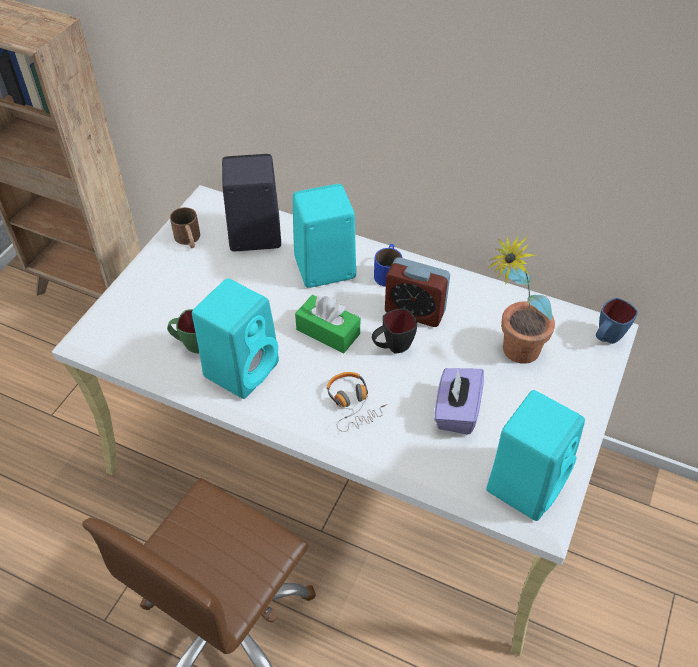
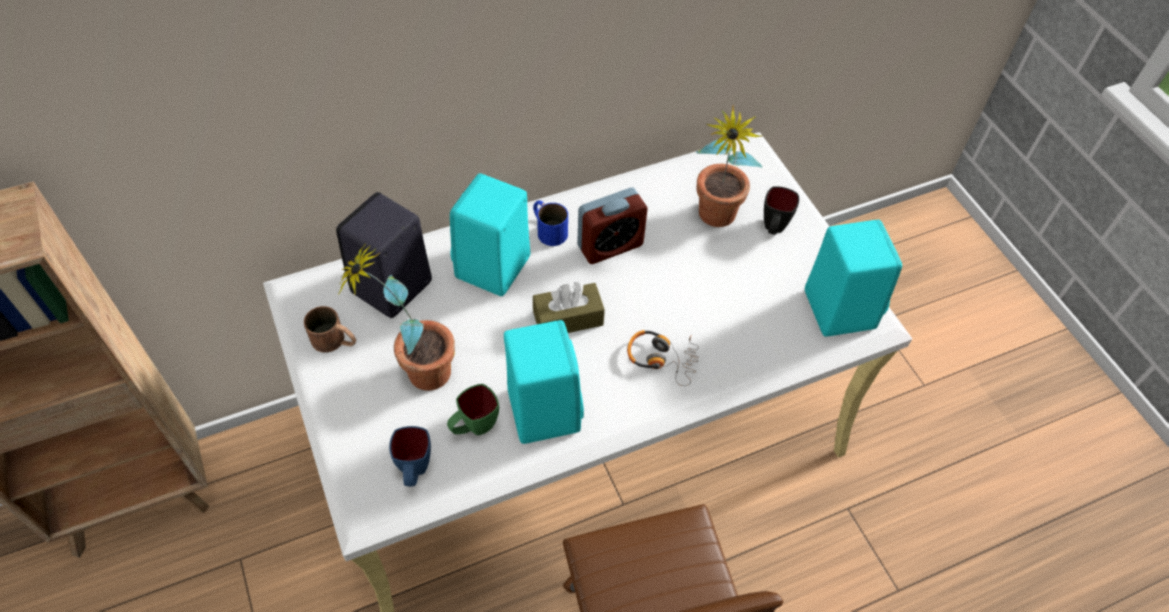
camera: 50 degrees left, 5 degrees up
(205, 289) = (415, 371): none -> potted plant
(328, 332) = (568, 318): green tissue box -> brown tissue box
(392, 347) = (631, 289): black mug -> black mug (773, 229)
(456, 411) = (735, 298): purple tissue box -> none
(606, 339) = (758, 158): blue mug -> blue mug (414, 472)

